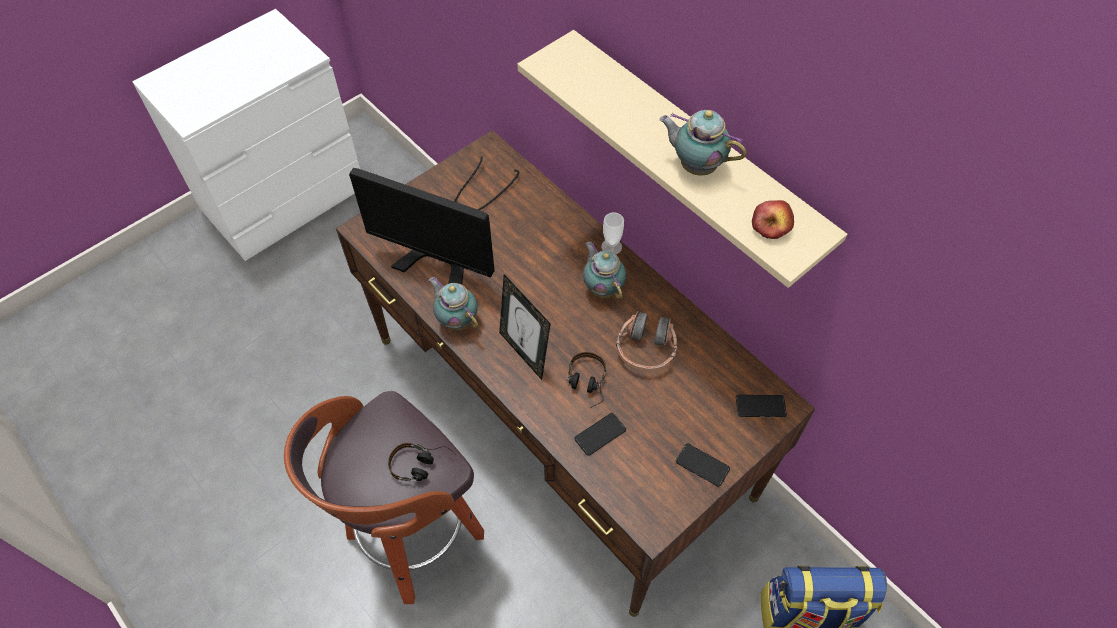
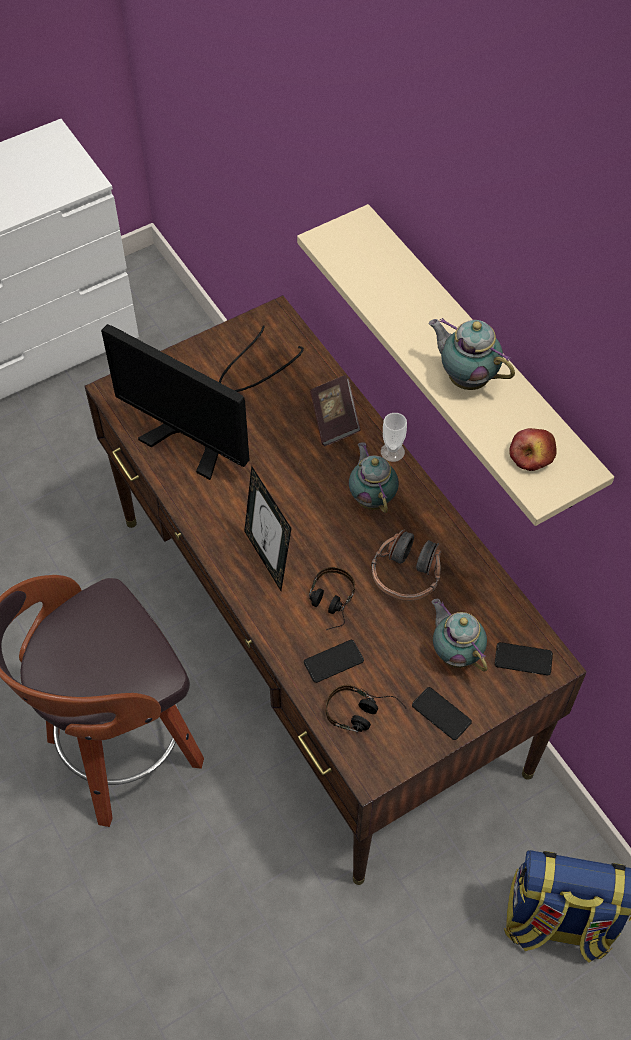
camera: 10 degrees right, 0 degrees up
(423, 466) = (133, 666): headphones -> headphones (364, 715)
(456, 319) = (199, 509): teapot -> teapot (455, 652)
(557, 226) = (334, 419): none -> book

